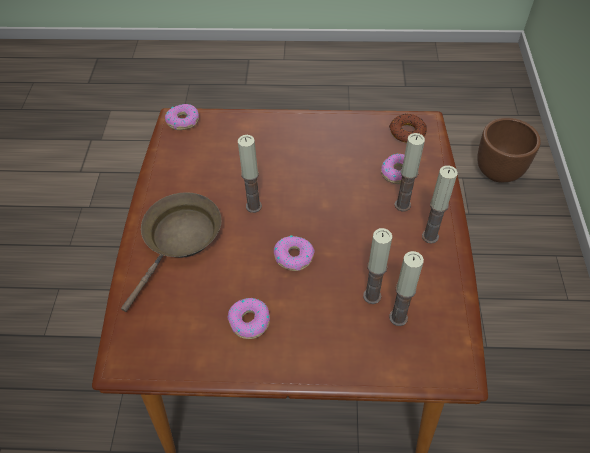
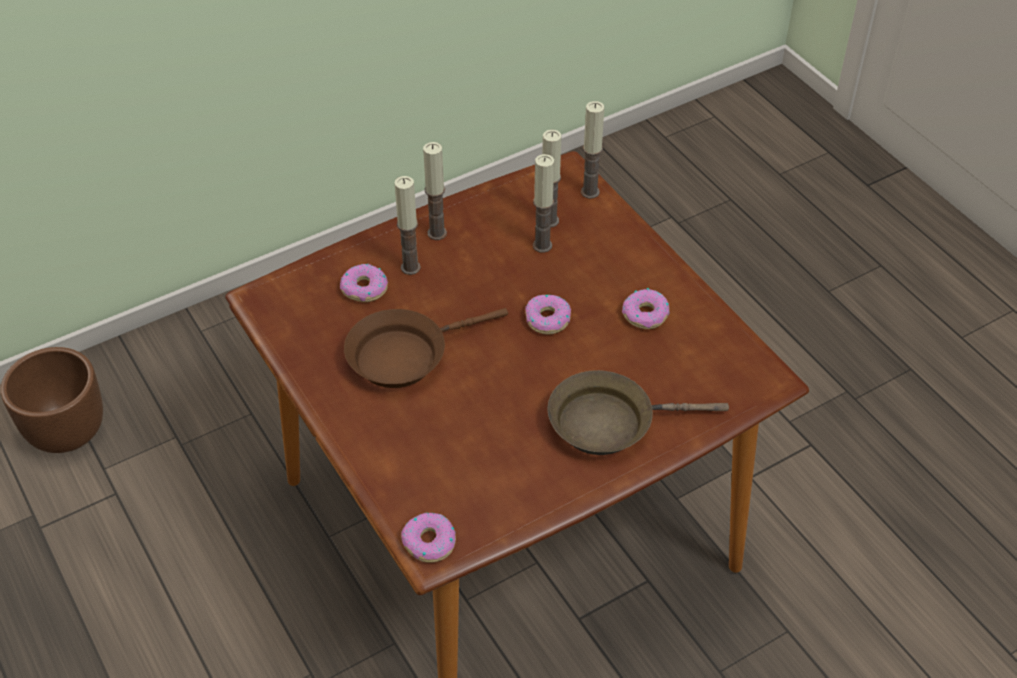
camera: 125 degrees left, 5 degrees down
(253, 206) = (511, 385): candle -> candle (590, 192)
(322, 167) = (404, 355): none -> brown frying pan
(407, 132) = (289, 306): donut -> none

